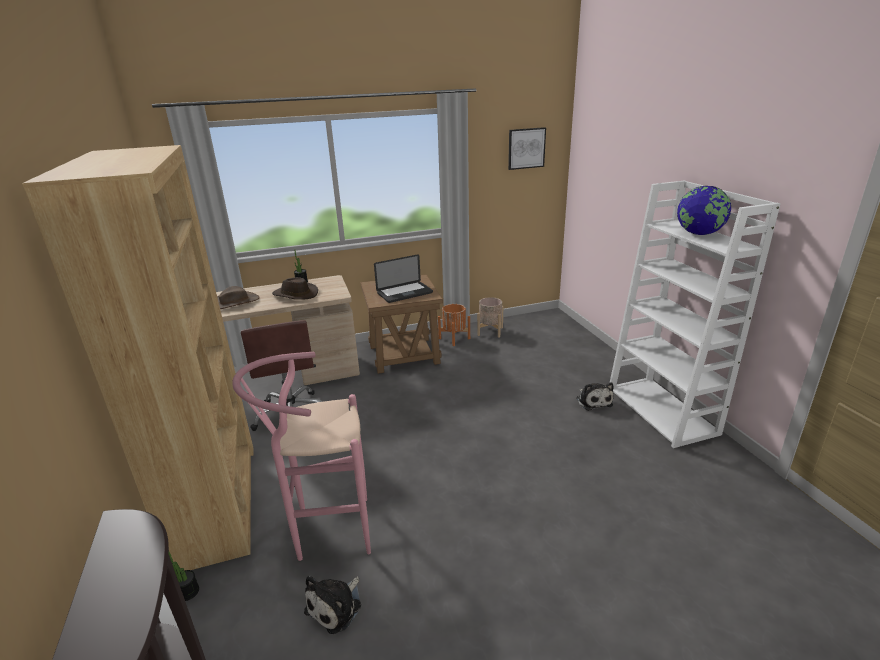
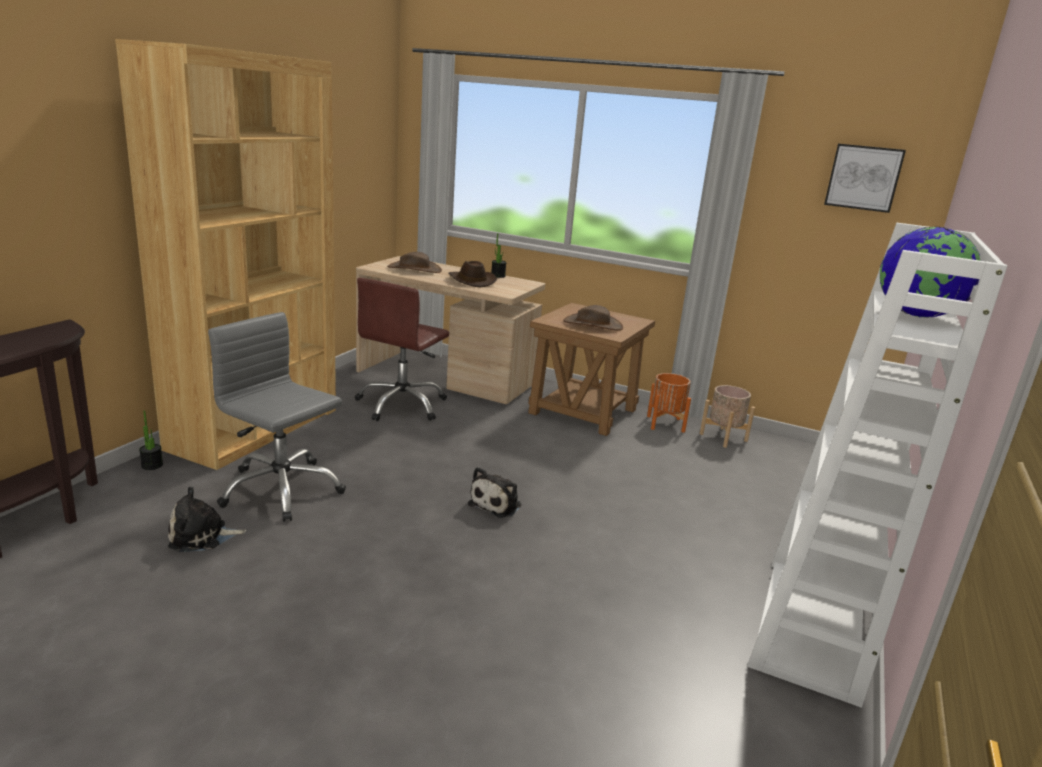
camera: 40 degrees right, 5 degrees down
(325, 531) = (281, 490): pink stool -> grey office chair
(404, 293) = (593, 324): laptop -> brown hat
(593, 401) = (727, 561): plush toy -> plush toy (497, 504)

